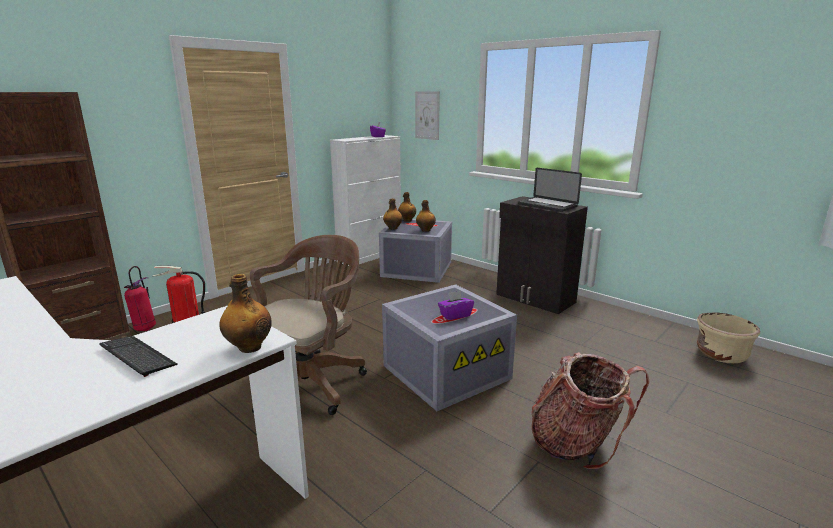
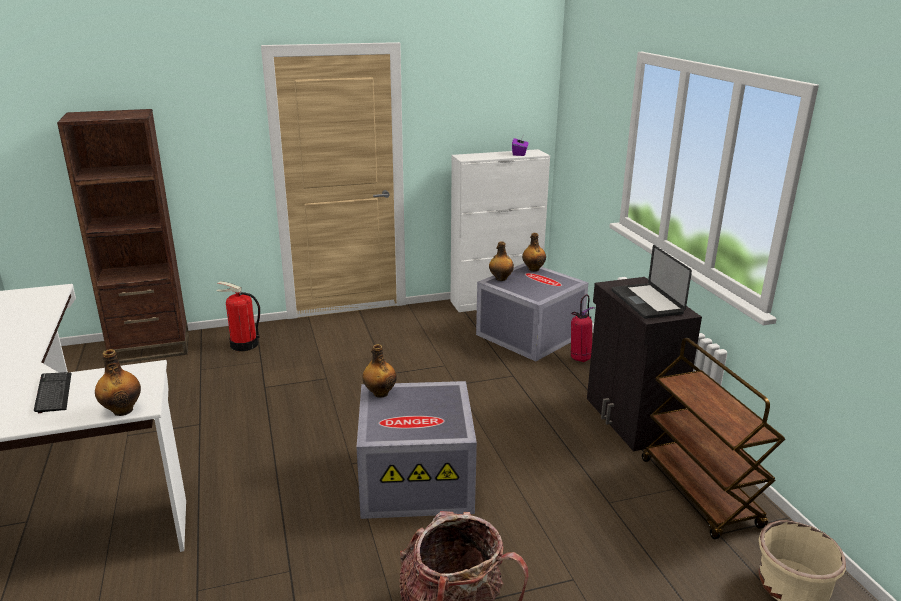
camera: 30 degrees right, 5 degrees up
(145, 328) = (210, 339): fire extinguisher -> fire extinguisher (580, 358)
(310, 381) = (286, 443): brown office chair -> none
(425, 230) = (535, 290): bottle -> bottle (380, 393)
(427, 115) = (584, 133): picture -> none
(455, 315) = (411, 422): purple tissue box -> none
(619, 324) = (700, 493): none -> brown cart

